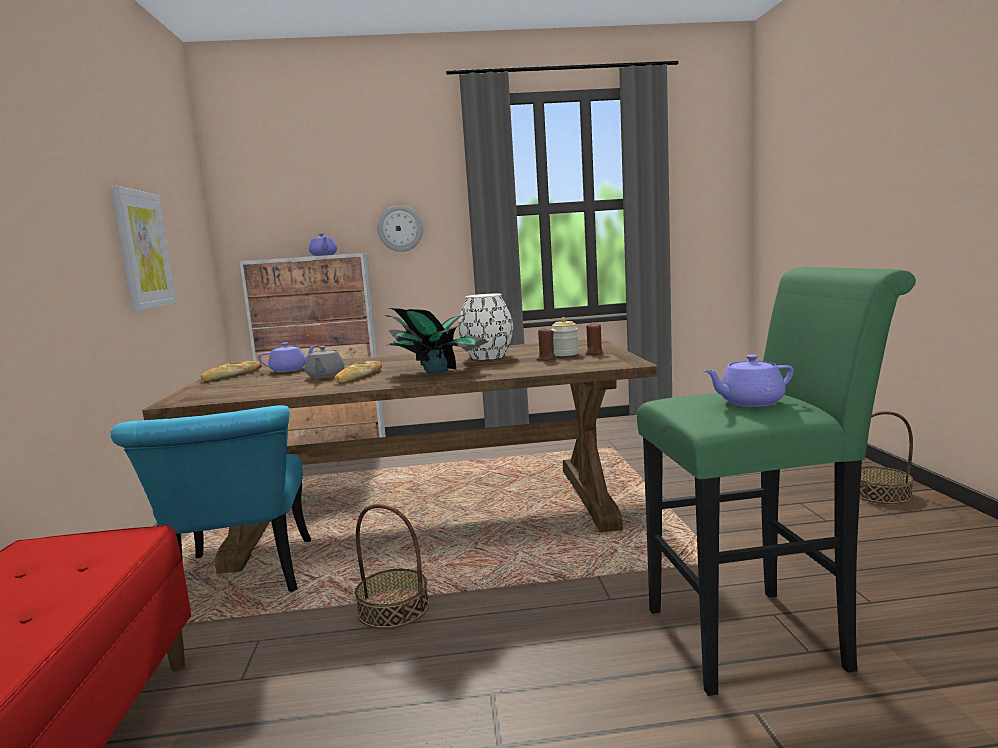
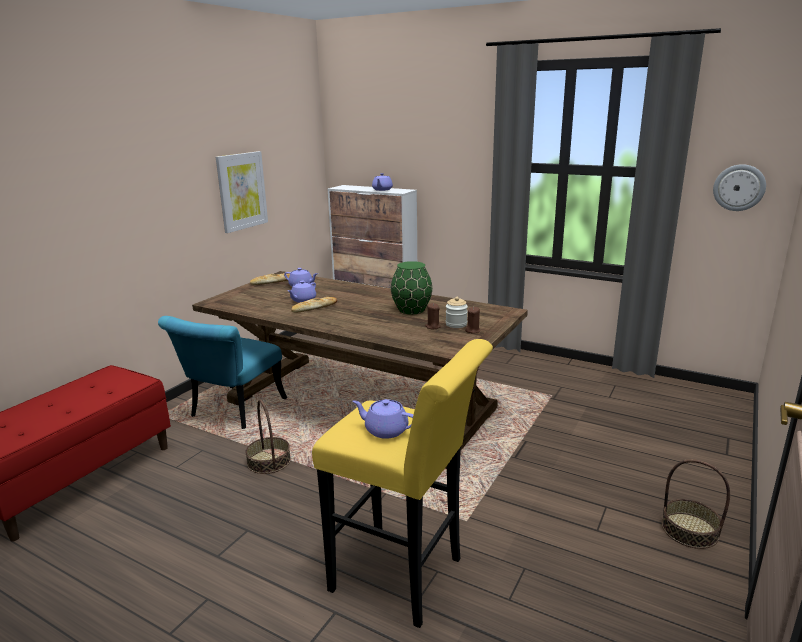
camera: 35 degrees right, 10 degrees up
(325, 376) = (303, 300): grey teapot -> purple teapot
(400, 228) = (444, 173): wall clock -> wall clock (739, 187)
(436, 372) = (353, 318): potted plant -> none
(487, 357) = (411, 310): white vase -> green vase
(758, 636) = (405, 577): green stool -> yellow stool

